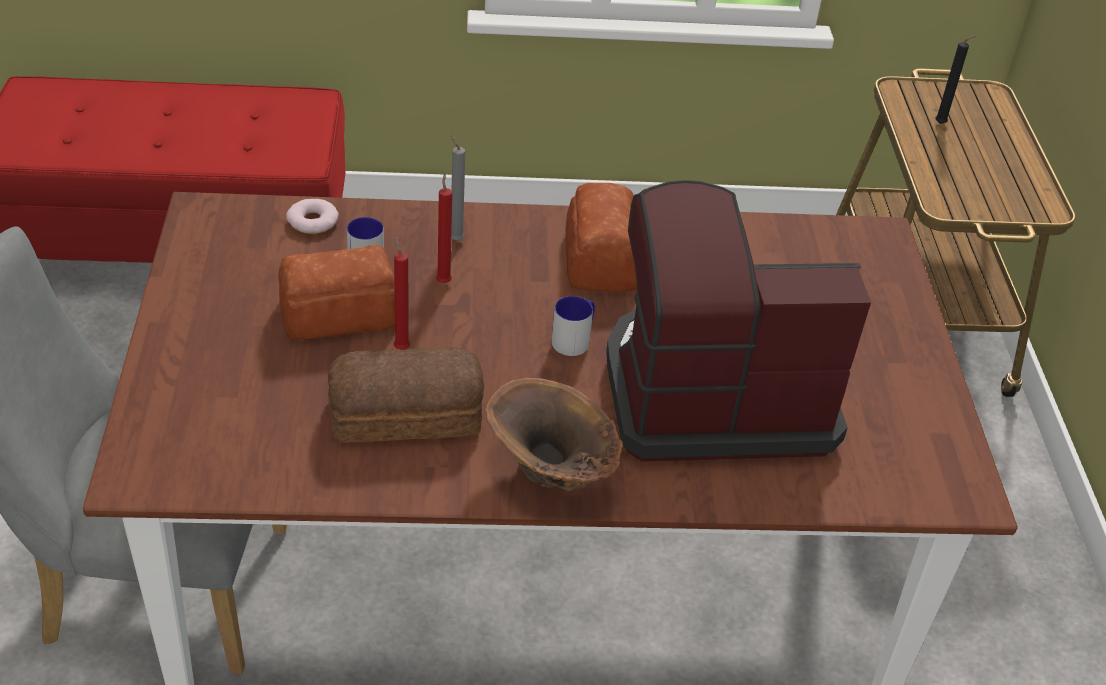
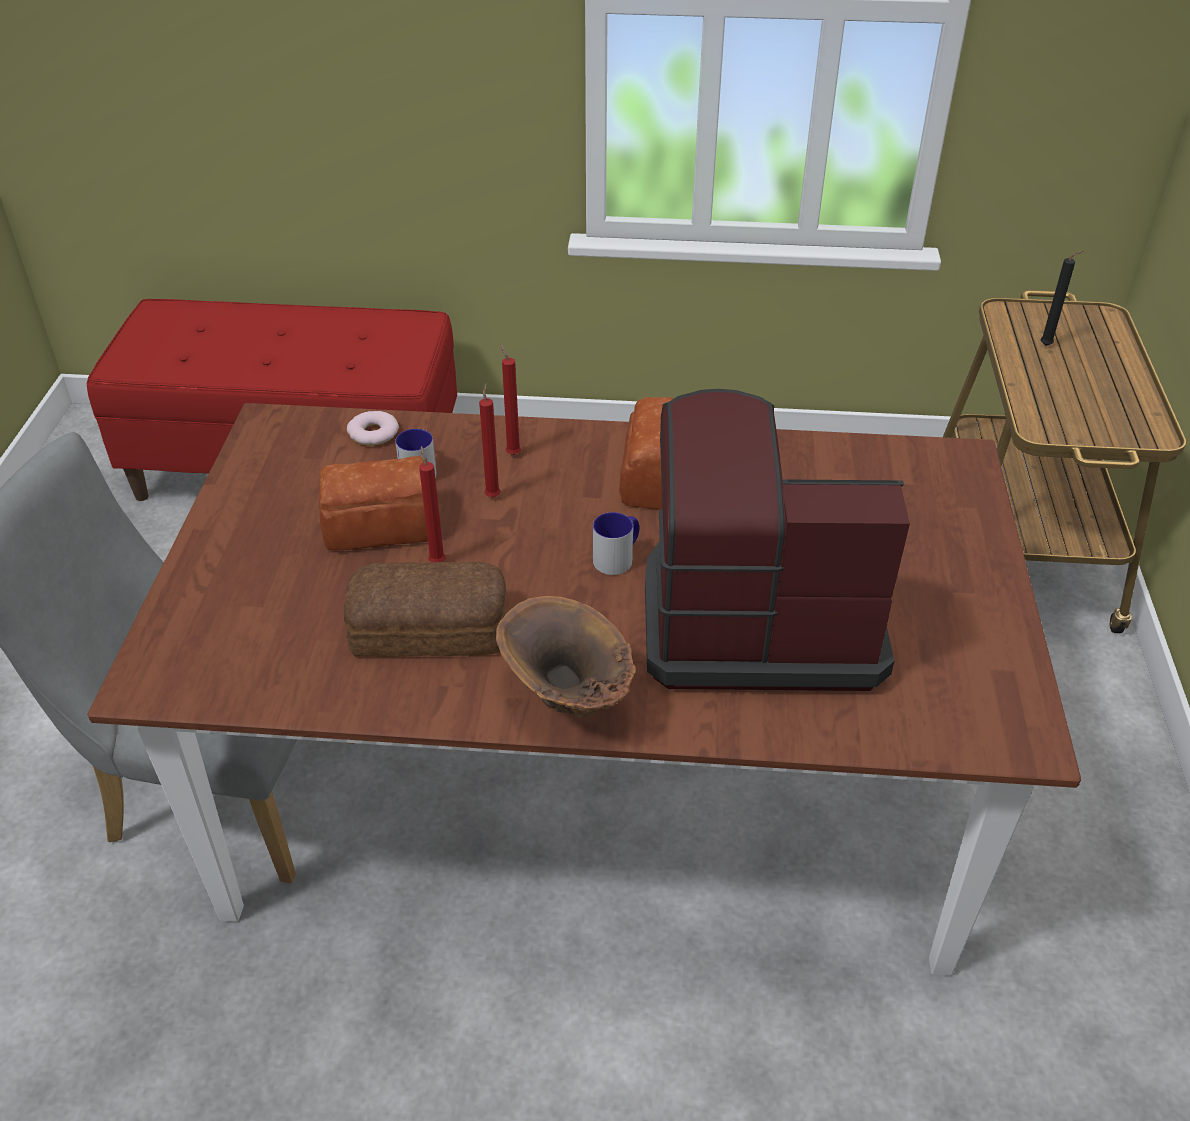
camera: 10 degrees right, 0 degrees up
(455, 239) = (512, 453): grey candle -> red candle

